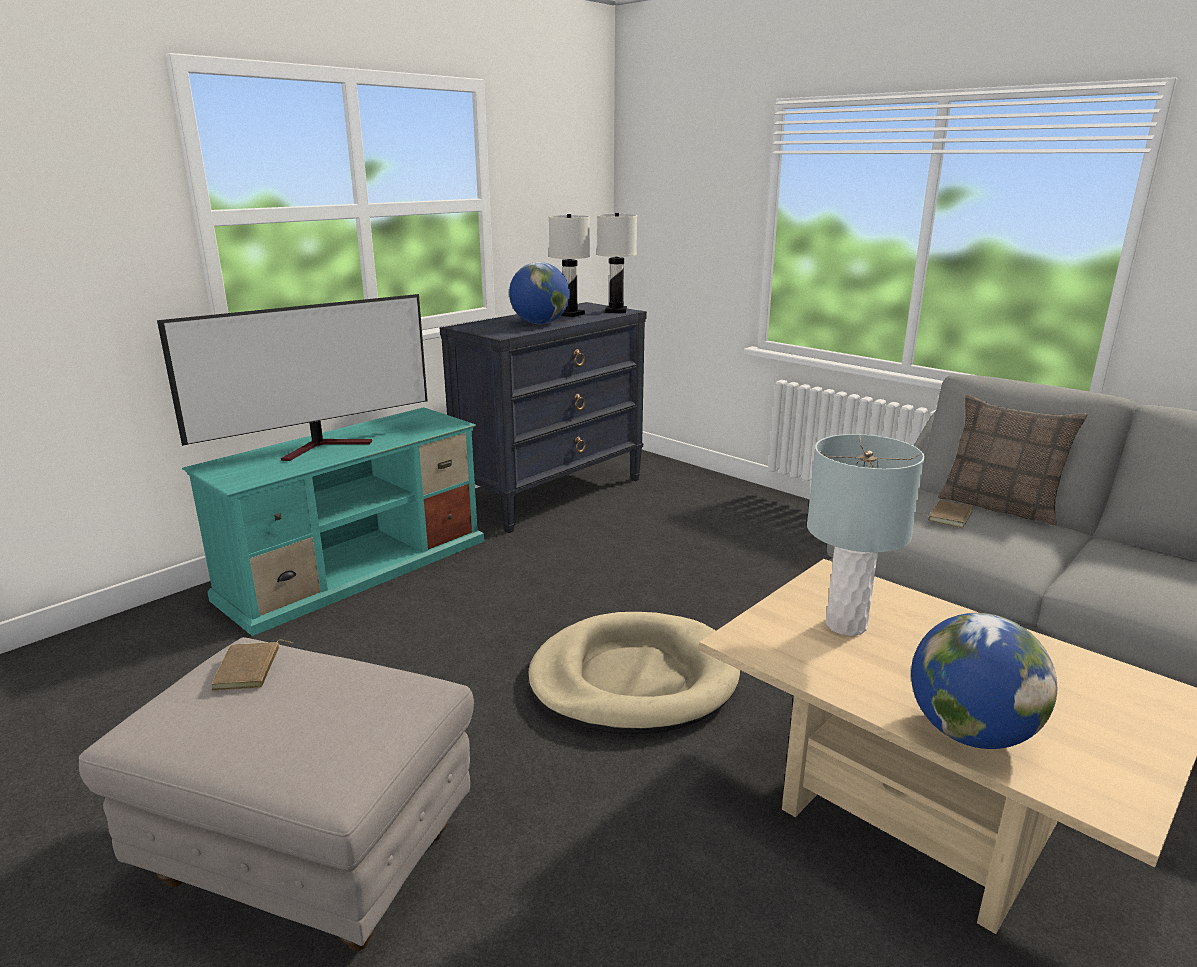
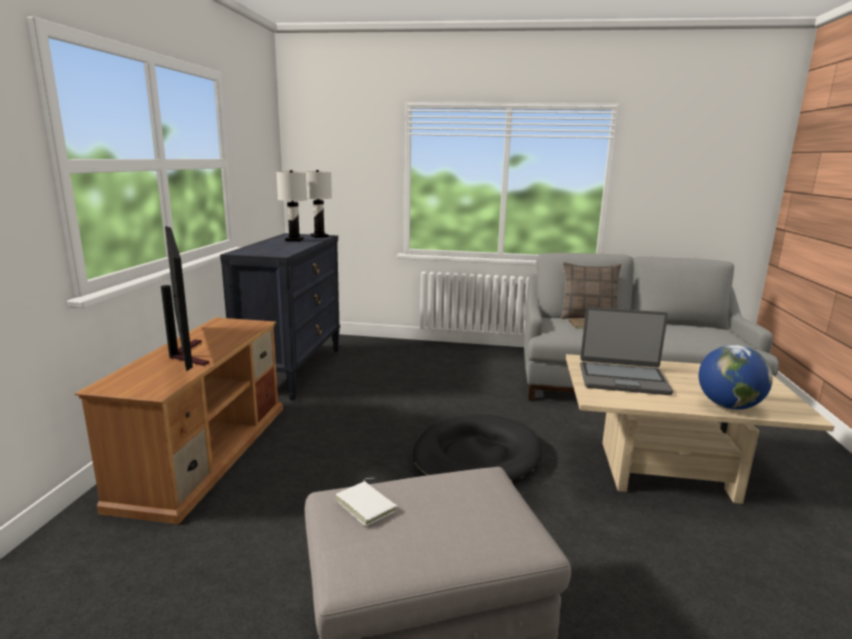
camera: 35 degrees left, 5 degrees down
(249, 669) = (367, 505): brown book -> white book
(325, 446) = (185, 354): television -> television turned 45 degrees counterclockwise
(357, 567) = (206, 451): turquoise tv stand -> brown tv stand
(540, 323) = (288, 246): globe -> none
(633, 679) = (476, 457): beige dog bed -> black dog bed
(846, 625) = (622, 379): grey table lamp -> laptop

